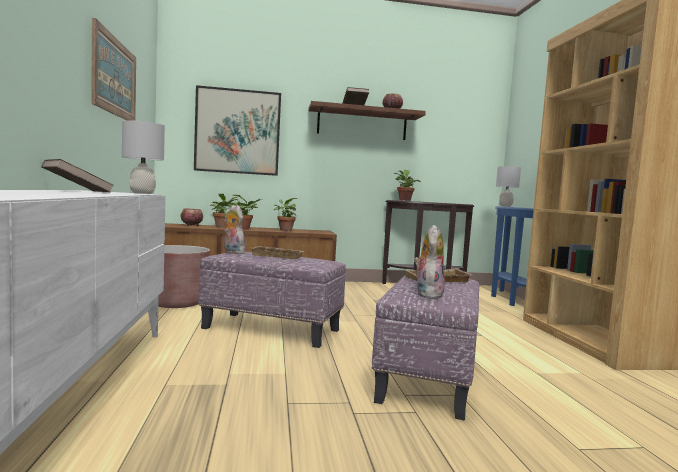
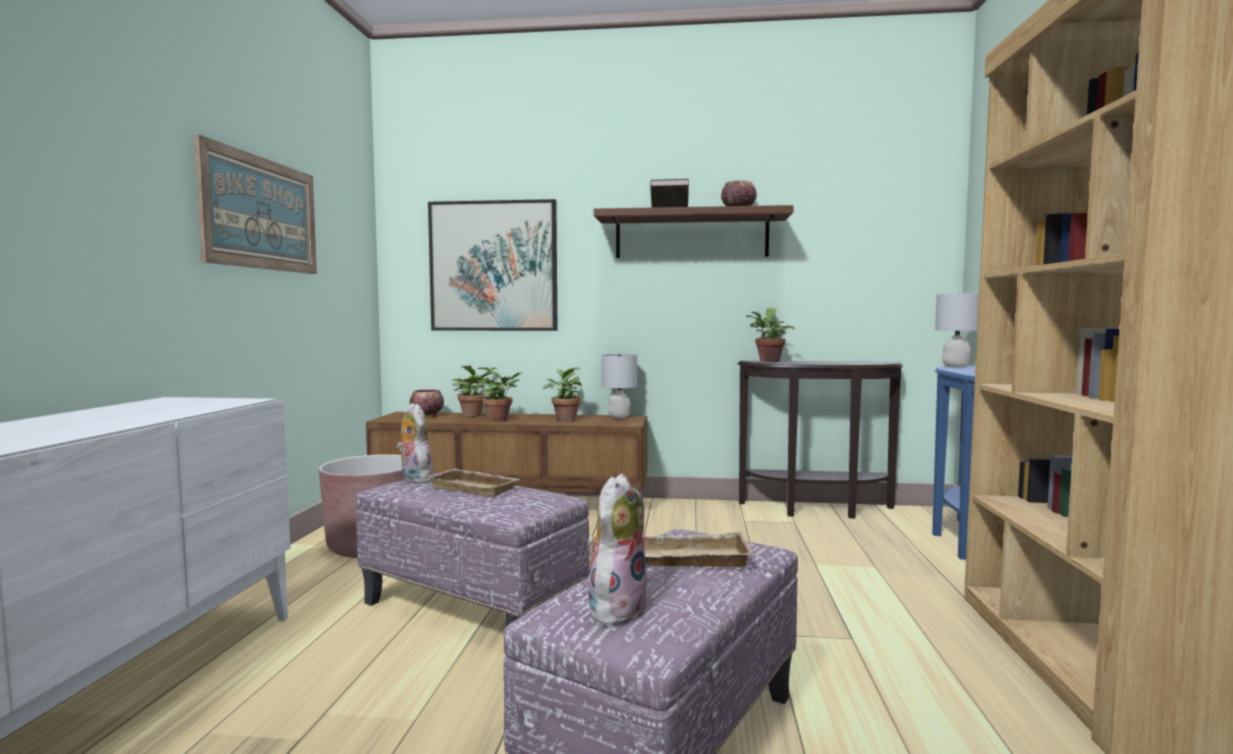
camera: 15 degrees right, 0 degrees up
(77, 191) = (125, 409): brown book -> none
(142, 193) = (242, 401): grey table lamp -> grey table lamp (619, 417)

